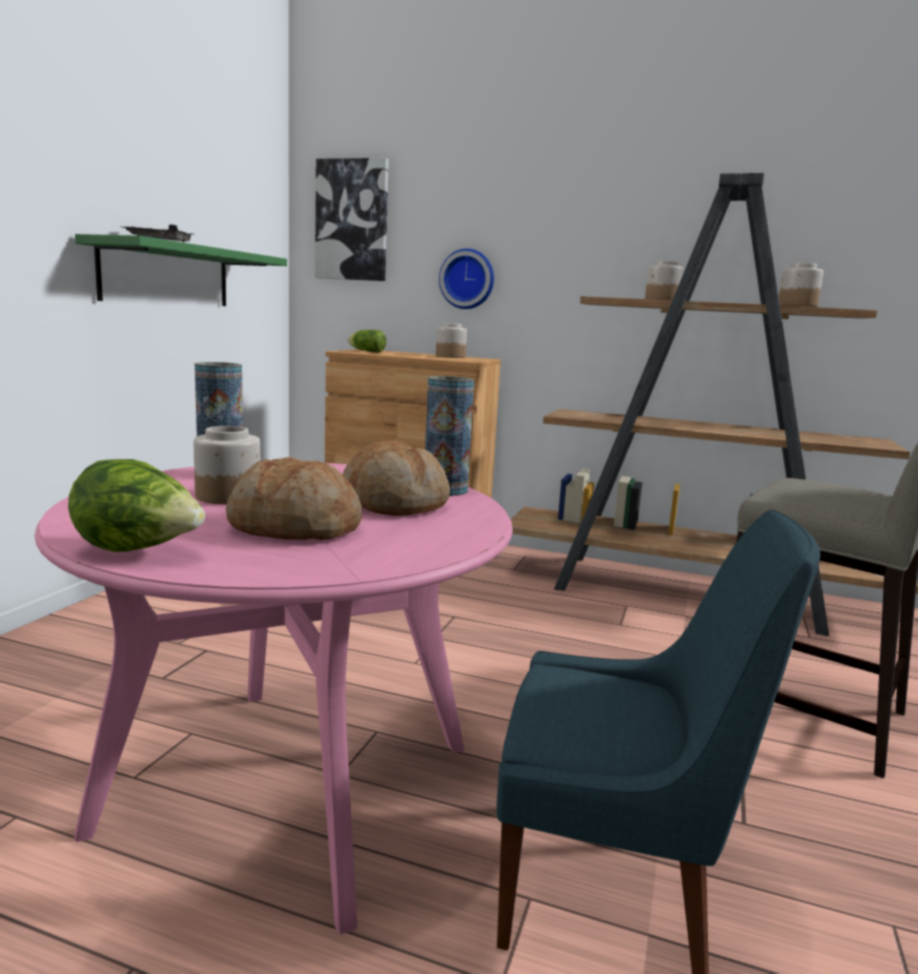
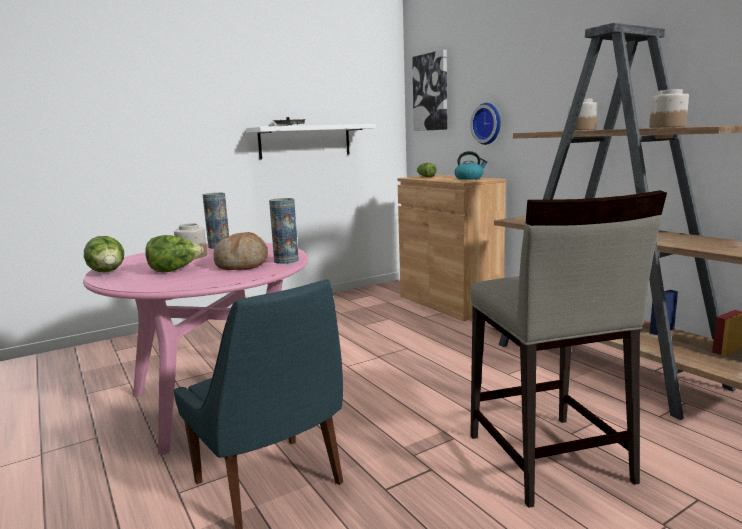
camera: 40 degrees right, 0 degrees up
(167, 275) = (305, 141): green shelf -> white shelf
(294, 528) = (174, 270): bread -> lettuce
(450, 356) = (469, 178): jar -> kettle

